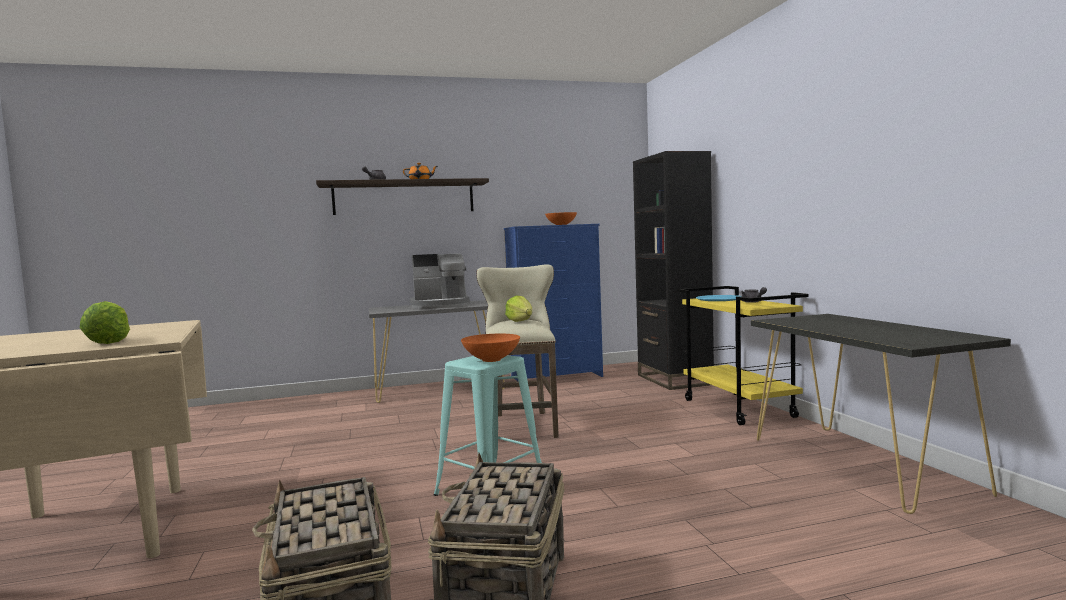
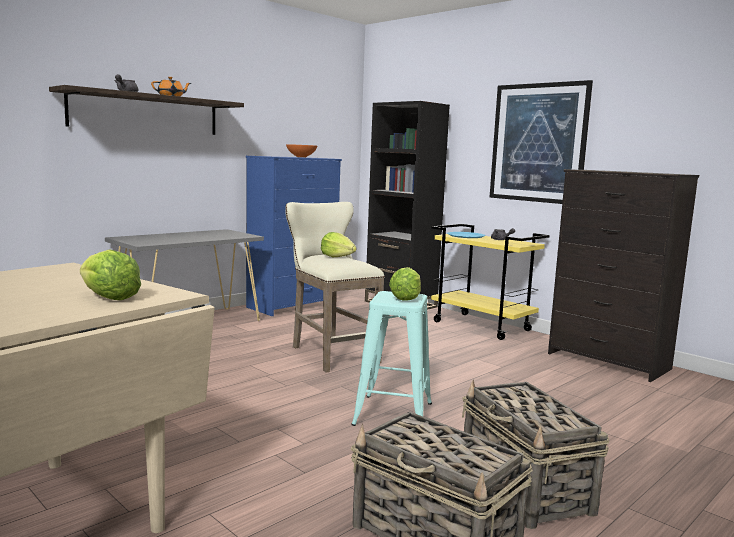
camera: 30 degrees left, 5 degrees up
(440, 305) = (193, 236): coffee machine -> none
(490, 360) = (406, 298): orange bowl -> lettuce
(791, 180) = (538, 143): none -> picture
(861, 464) = (608, 362): black console table -> black dresser

